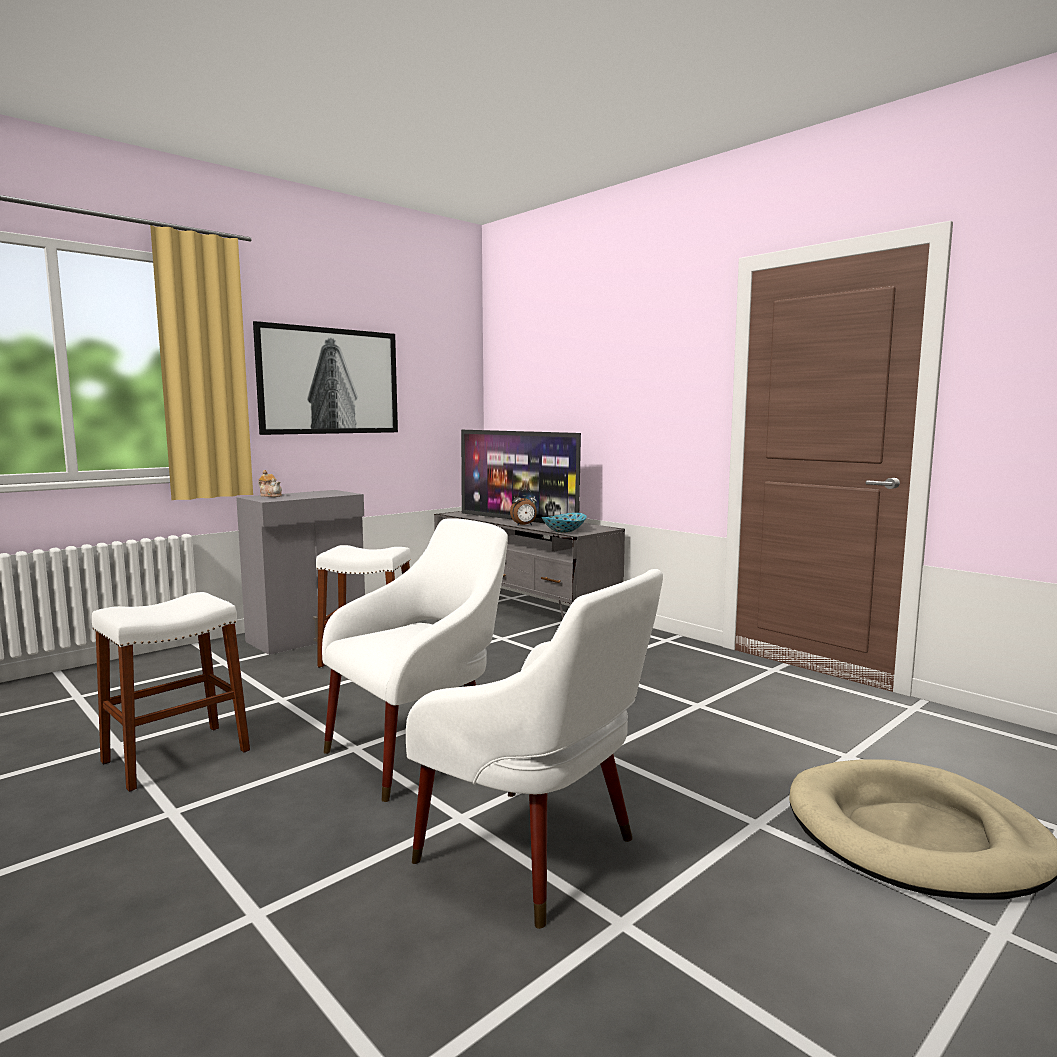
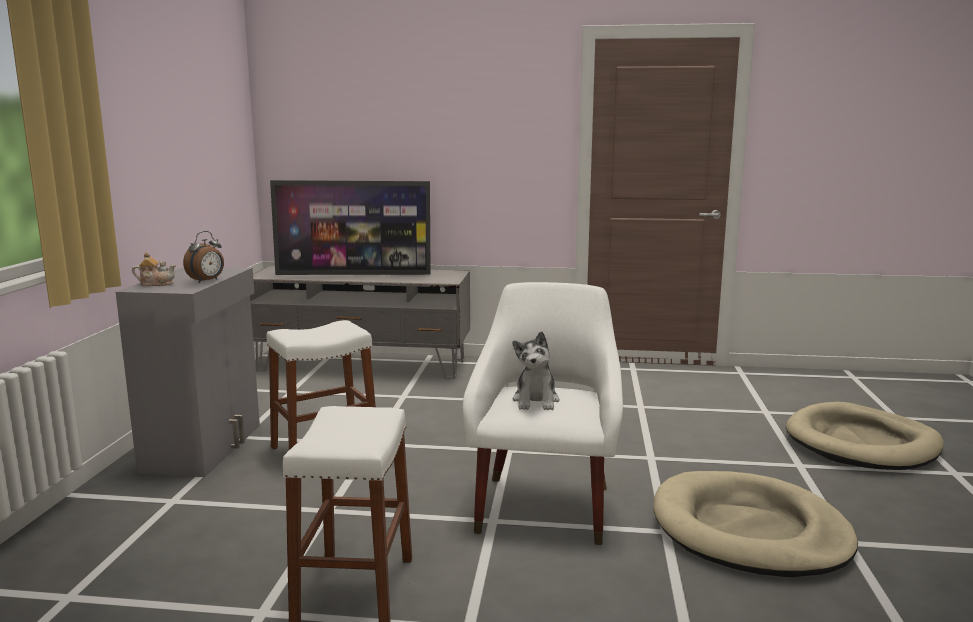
camera: 40 degrees left, 5 degrees up
(330, 381) = (150, 129): picture -> none
(401, 636) = (536, 401): none -> plush toy
(524, 525) = (378, 279): alarm clock -> alarm clock (207, 281)
(538, 856) = (749, 531): white armchair -> beige dog bed
(564, 531) = (433, 280): bowl -> none

